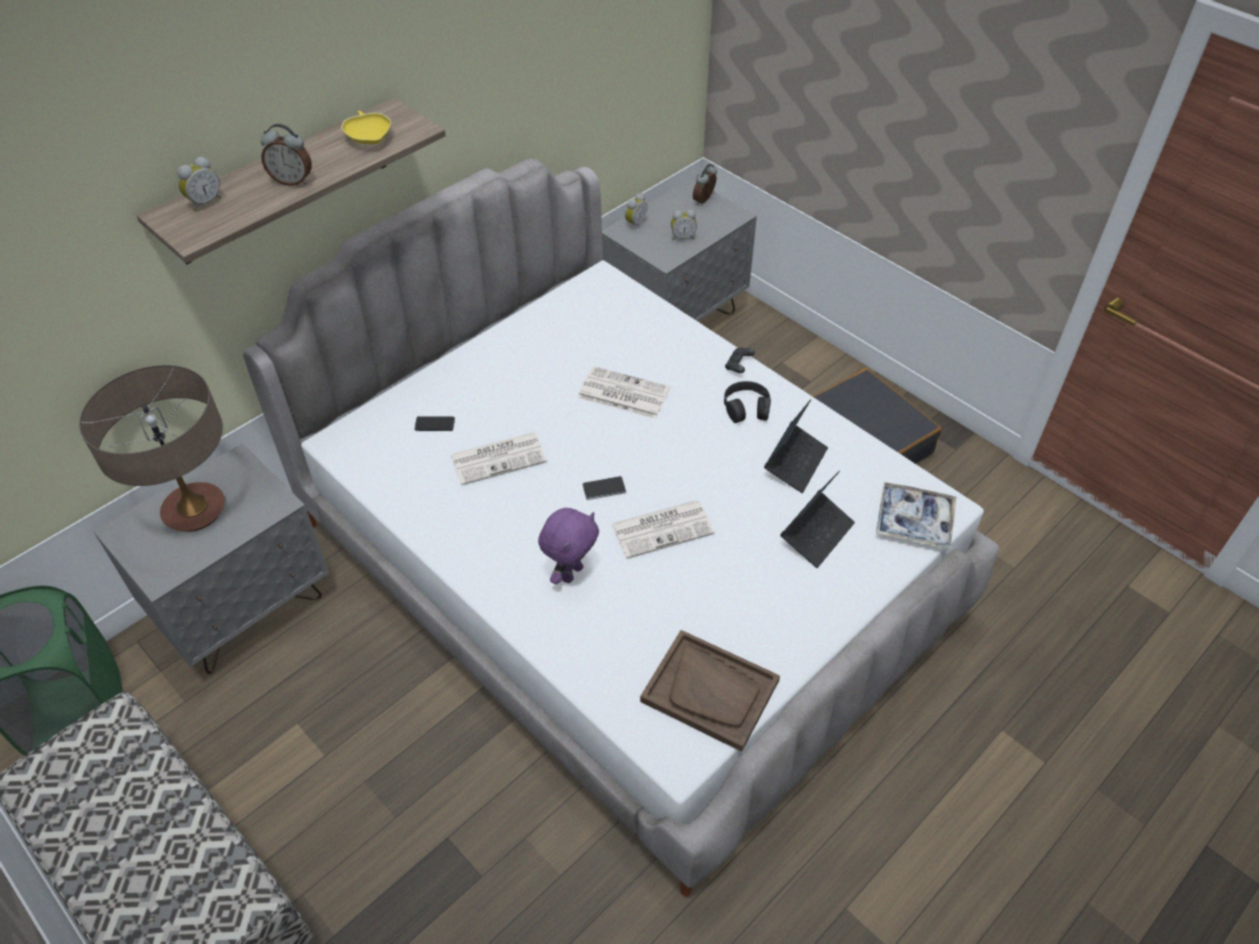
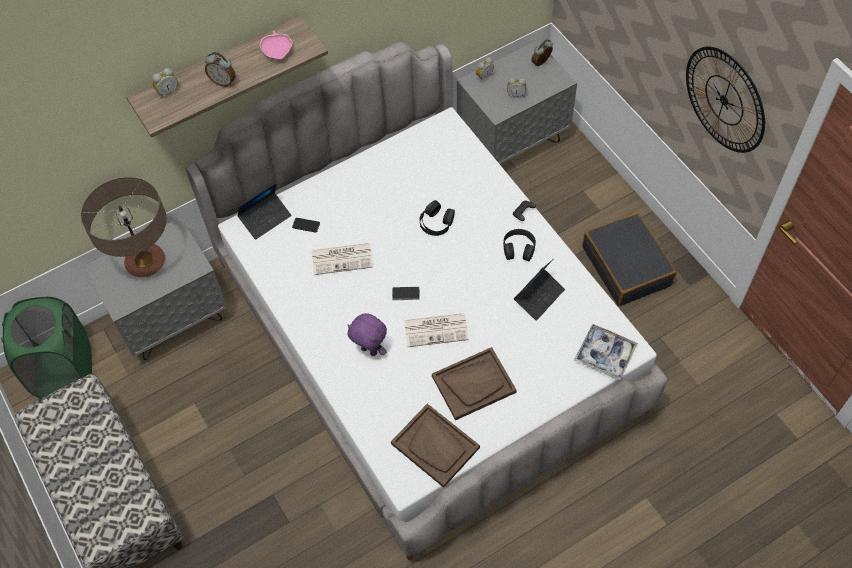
camera: 15 degrees right, 10 degrees up
(369, 138) = (277, 51): yellow bowl -> pink bowl
(571, 572) = (370, 350): purple plush toy -> purple plush toy turned 75 degrees clockwise
(622, 393) = (436, 222): newspaper -> black headphones
(740, 593) = (473, 384): none -> brown tray
(816, 534) = (536, 352): laptop -> laptop (265, 218)
(995, 151) = (724, 100): none -> wall clock

